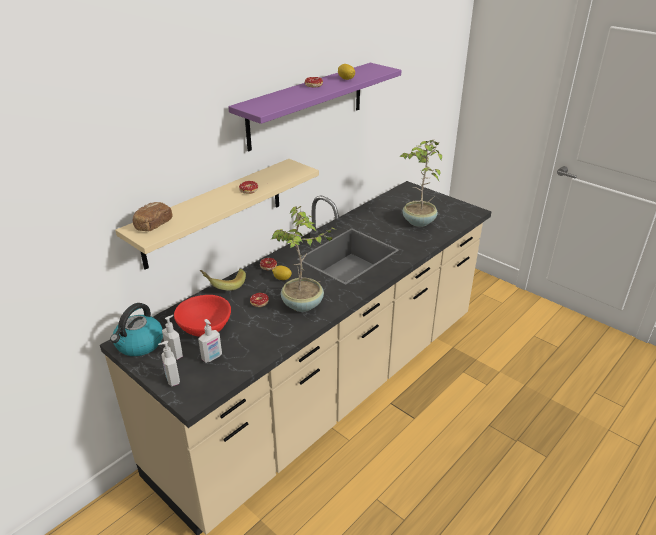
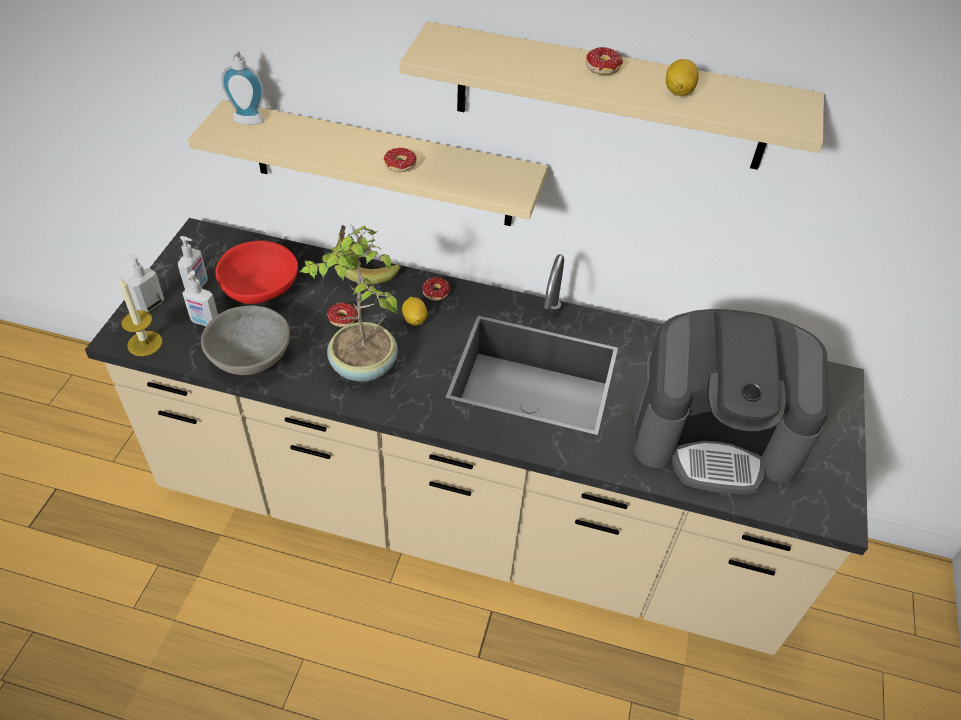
camera: 60 degrees right, 15 degrees up
(139, 344) = (203, 248): kettle -> none
(153, 225) = (247, 122): bread -> soap dispenser
(208, 389) = (145, 343): none -> candle
(260, 344) = (251, 356): none -> grey bowl
(307, 105) = (611, 98): purple shelf -> beige shelf
(418, 222) = (714, 434): potted plant -> coffee machine

